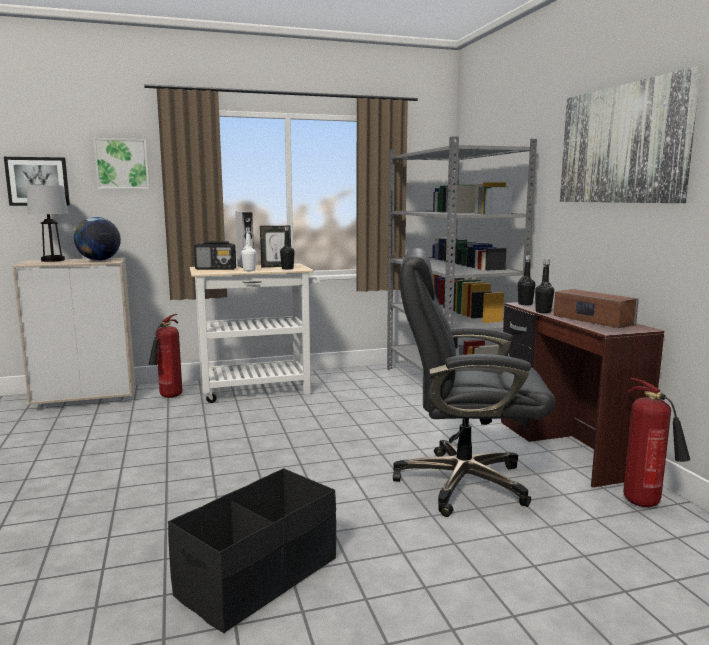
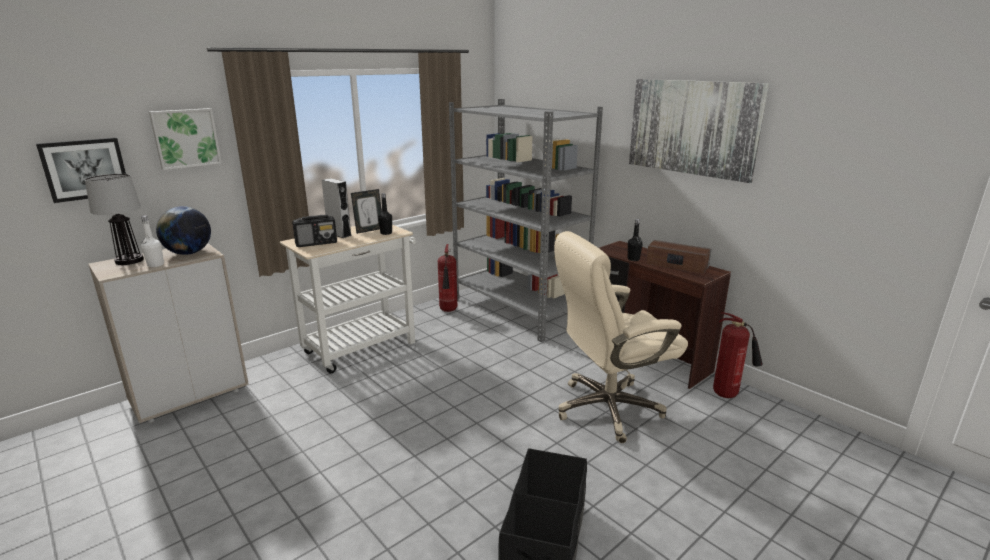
camera: 25 degrees left, 10 degrees up
(169, 397) = (282, 375): fire extinguisher -> fire extinguisher (448, 311)
(249, 270) = (354, 241): white bottle -> white bottle (155, 265)
(465, 483) = (610, 408): black office chair -> beige office chair
(525, 304) = (609, 249): black bottle -> none

